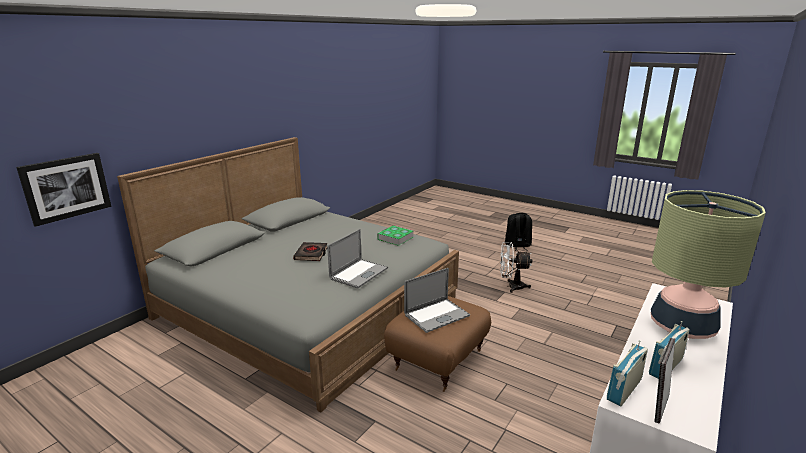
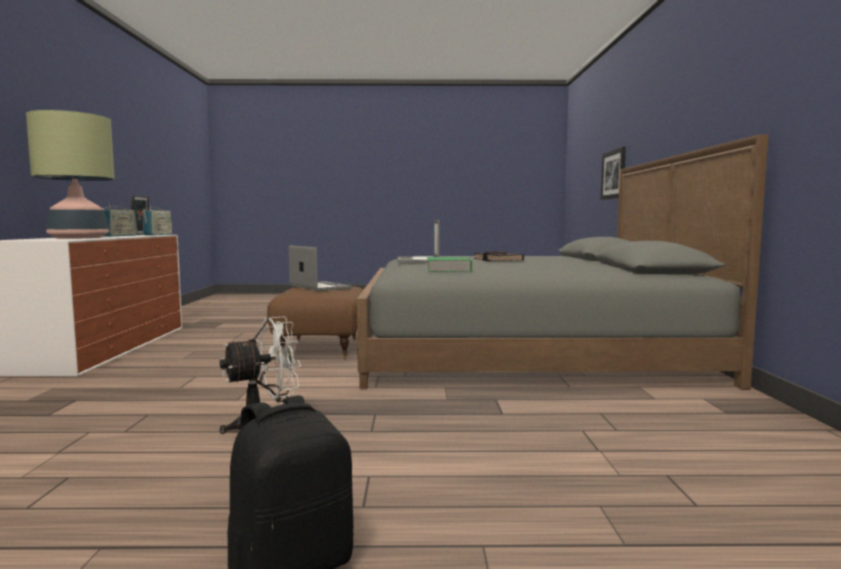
camera: 145 degrees right, 15 degrees down
(437, 315) = (320, 287): laptop -> laptop turned 120 degrees clockwise

